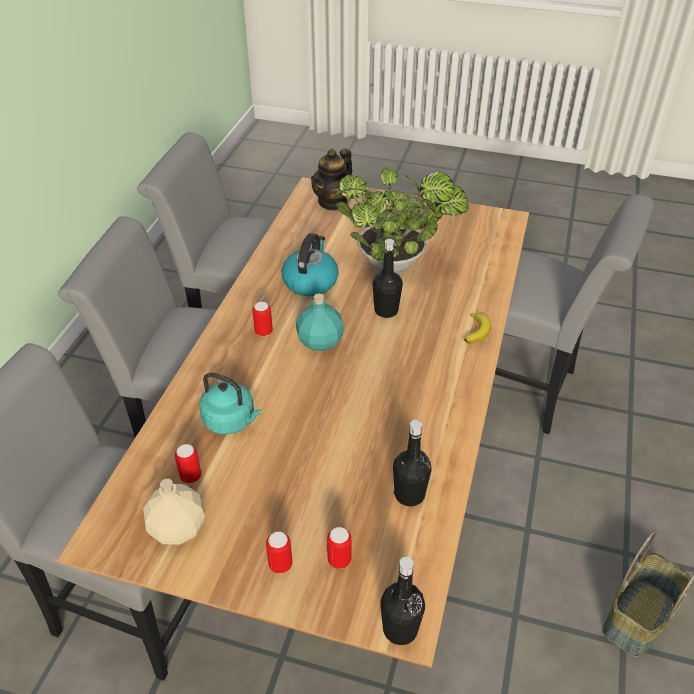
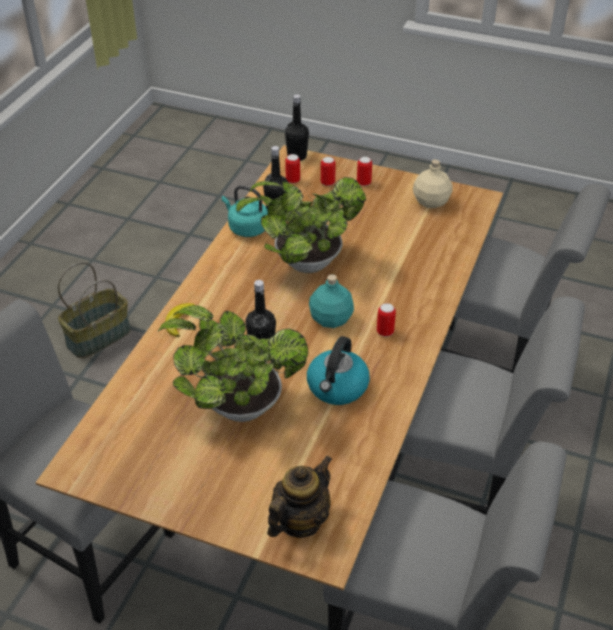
camera: 175 degrees left, 0 degrees up
(191, 477) = (429, 227): can -> can (293, 180)
(231, 421) = (405, 260): turquoise kettle -> turquoise kettle (246, 228)
(359, 407) = (303, 263): none -> potted plant

